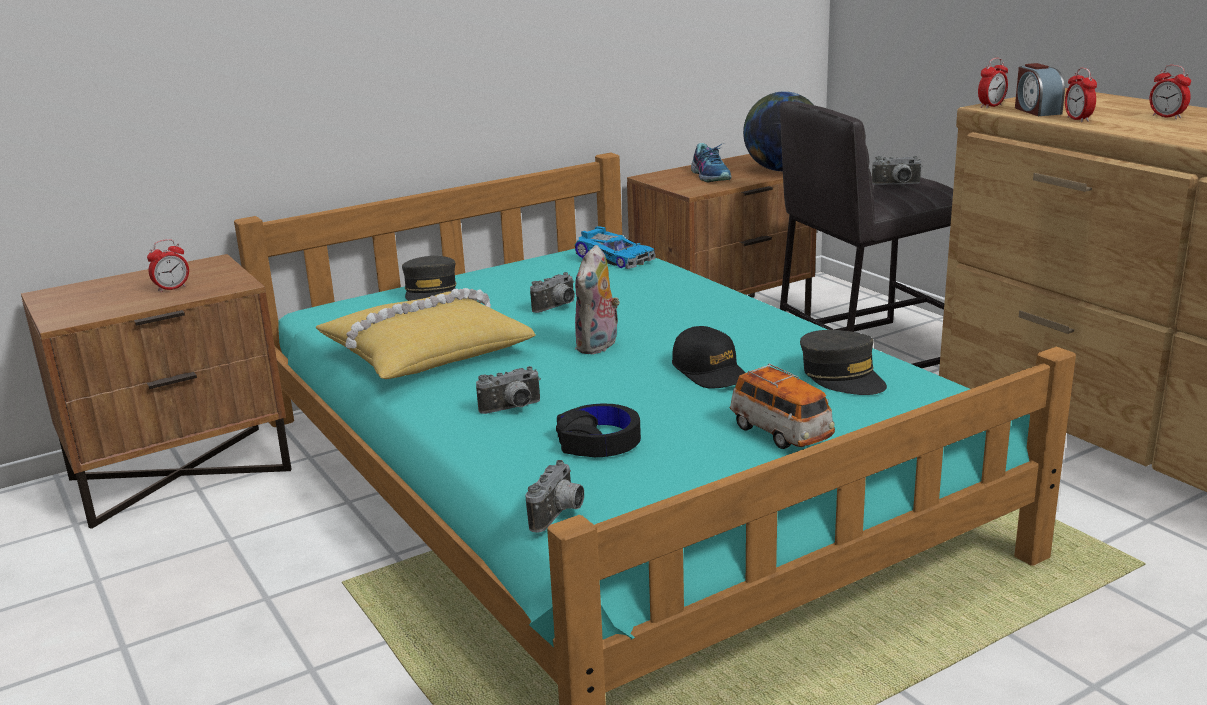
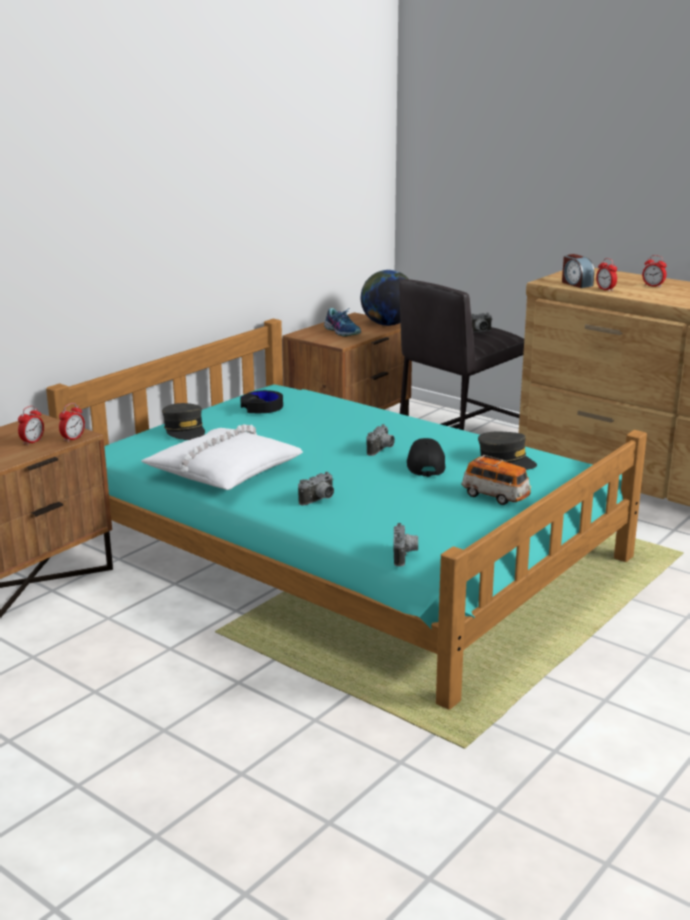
camera: 20 degrees left, 0 degrees up
(425, 352) = (223, 471): yellow pillow -> white pillow
(557, 307) = (287, 433): camera -> camera (382, 450)
(598, 346) = (339, 456): plush toy -> none
(599, 442) = (392, 513): black headphones -> black headphones (262, 408)
(615, 257) = (296, 395): toy car -> none
(710, 372) = (425, 465): black cap -> black cap turned 135 degrees counterclockwise
(991, 106) = (546, 281): alarm clock -> alarm clock (73, 439)

